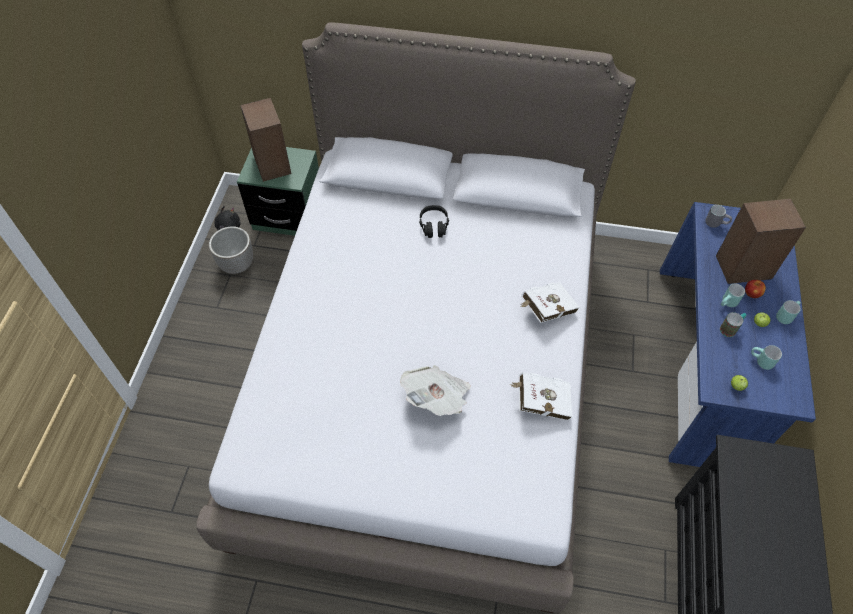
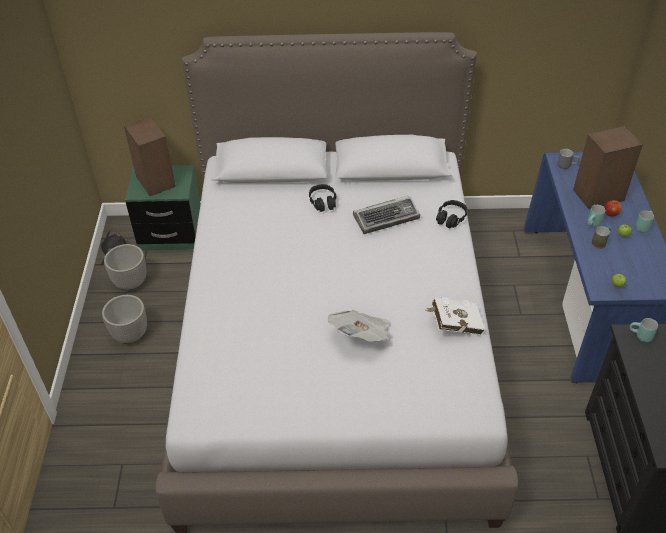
camera: 10 degrees left, 10 degrees down
(224, 324) = (130, 334): none -> planter
(498, 256) = (387, 218): none -> keyboard
(545, 310) = (439, 253): white book -> none
(568, 268) = (450, 218): none -> black headphones
(760, 362) = (632, 263): turquoise mug -> turquoise mug (640, 336)

